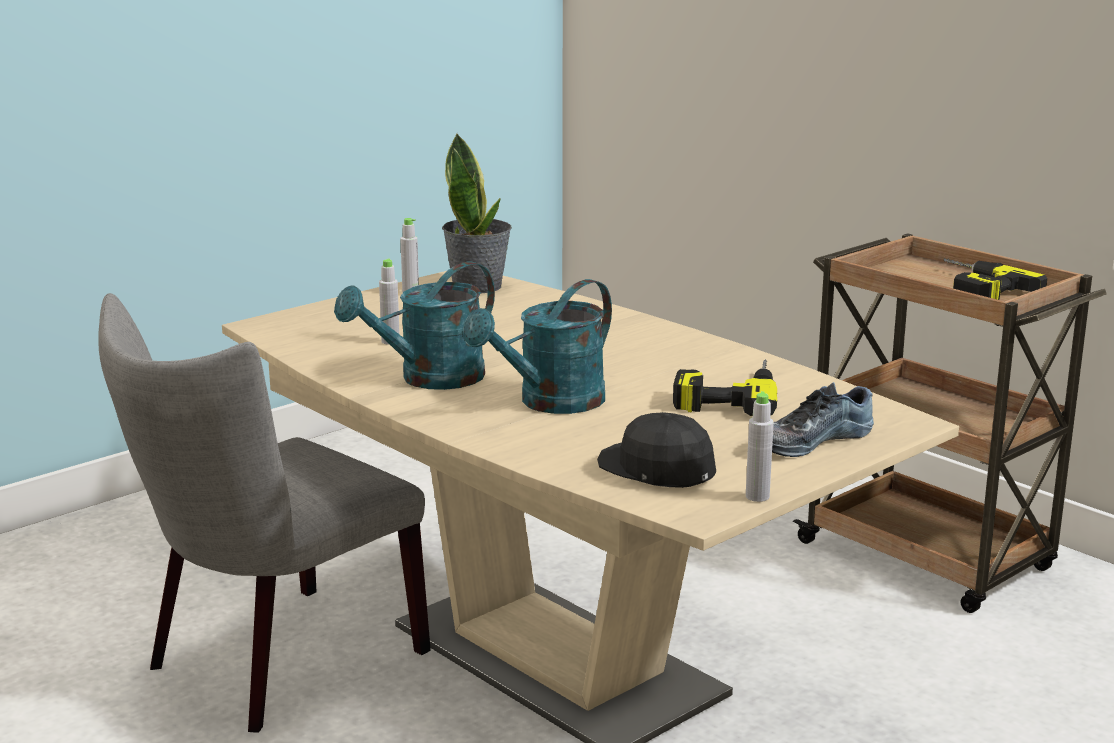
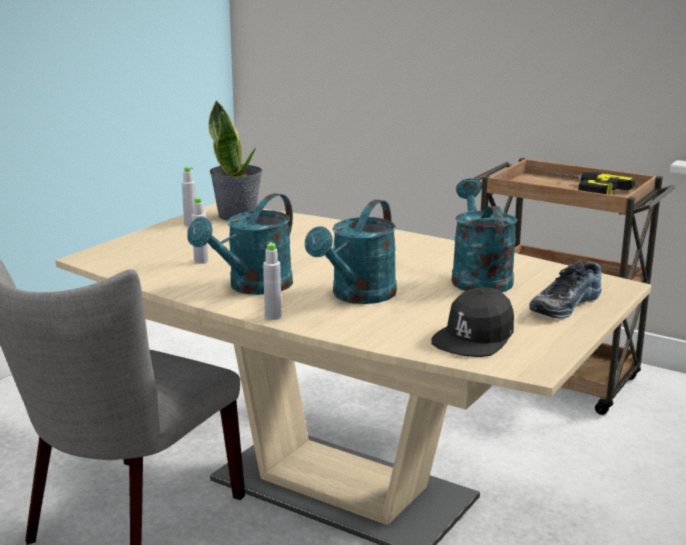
camera: 15 degrees left, 0 degrees up
(657, 468) = (475, 337): black cap -> black cap turned 90 degrees counterclockwise
(727, 394) = (478, 277): power drill -> turquoise watering can
(757, 497) = (563, 350): grey bottle -> grey bottle (273, 317)

